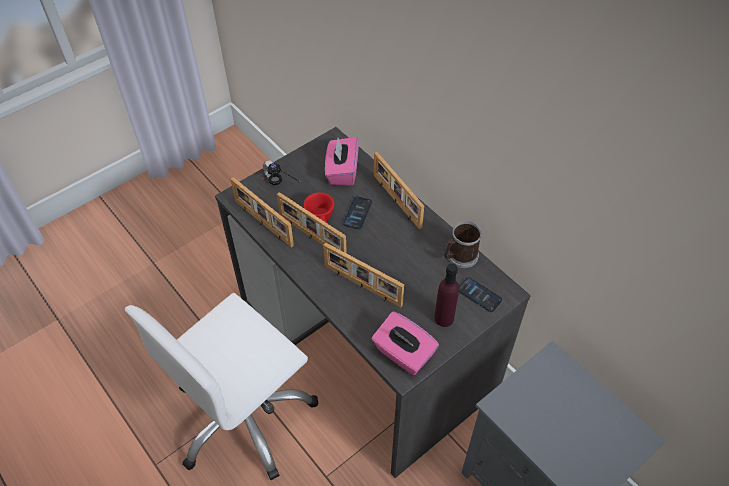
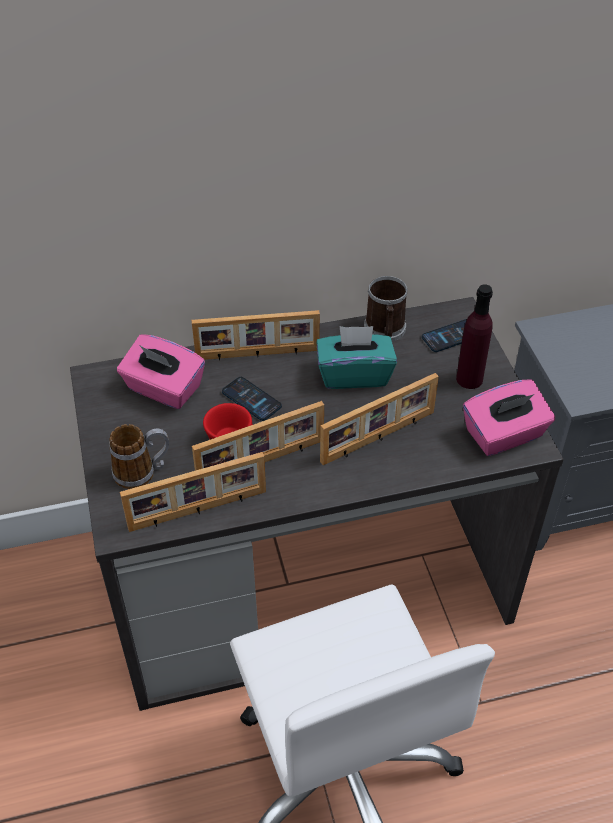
camera: 65 degrees left, 5 degrees down
(277, 189) = (142, 472): headphones -> mug
(409, 255) = (354, 374): none -> turquoise tissue box

